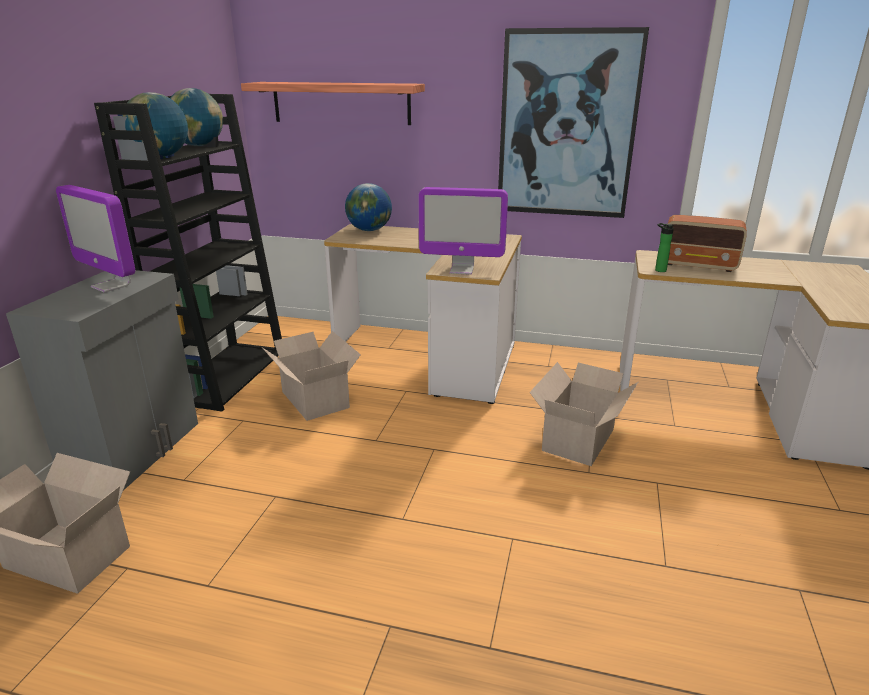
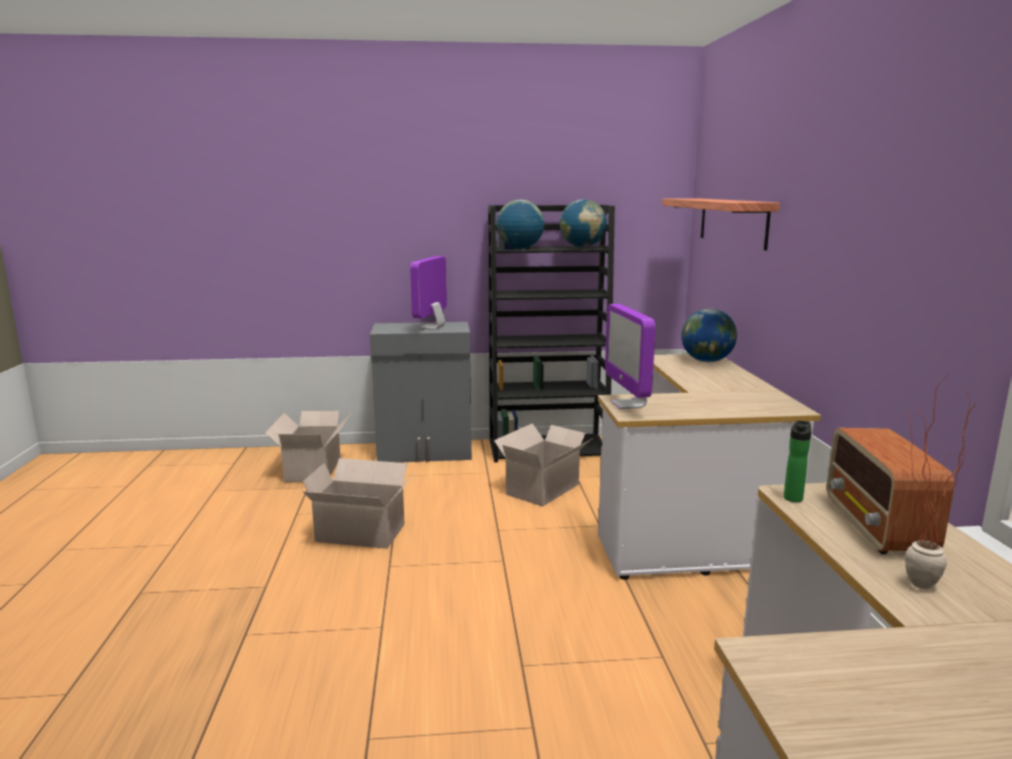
camera: 70 degrees right, 10 degrees down
(567, 126) = (880, 267): picture -> none
(580, 438) = (593, 651): cardboard box -> cardboard box (363, 533)
(762, 275) = (908, 584): none -> potted plant

